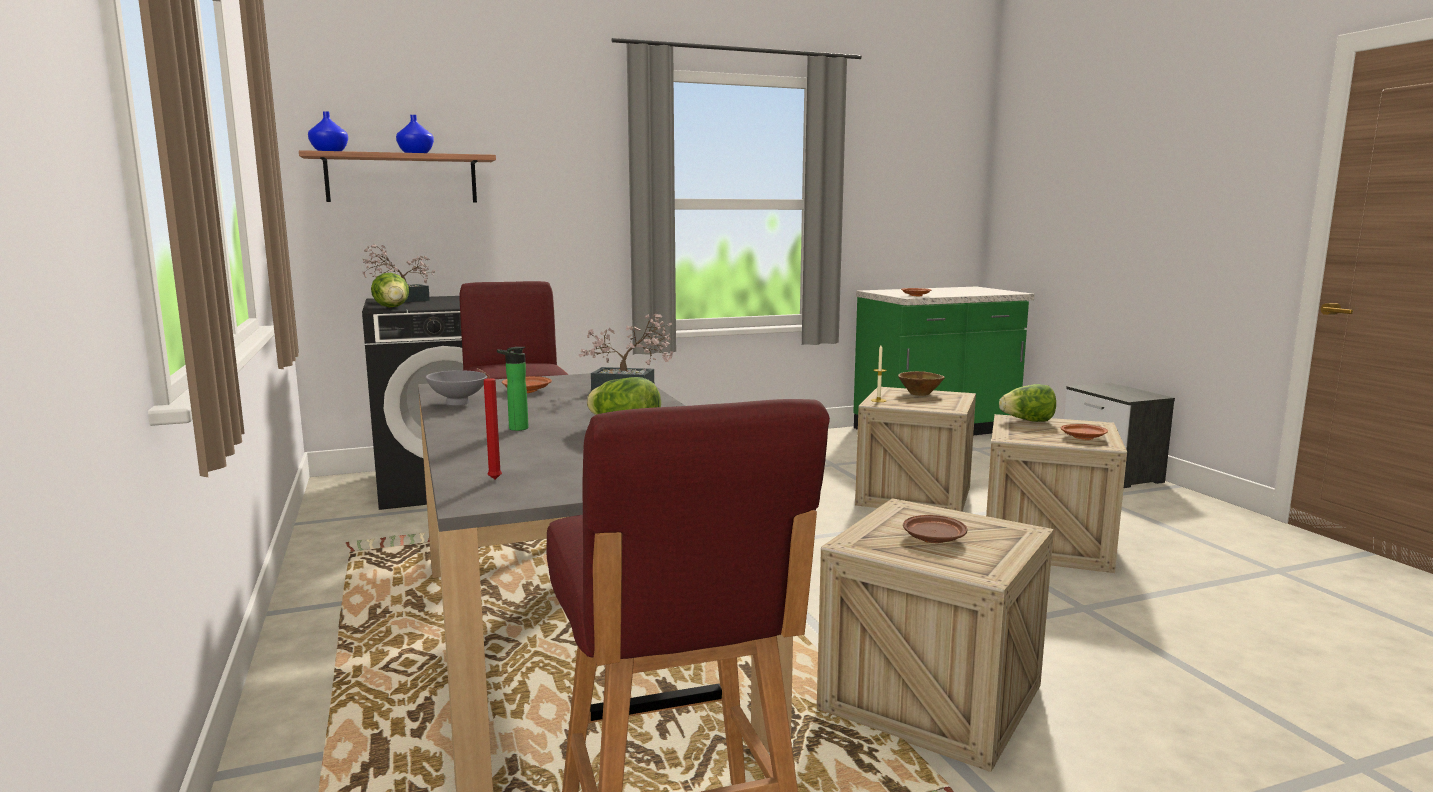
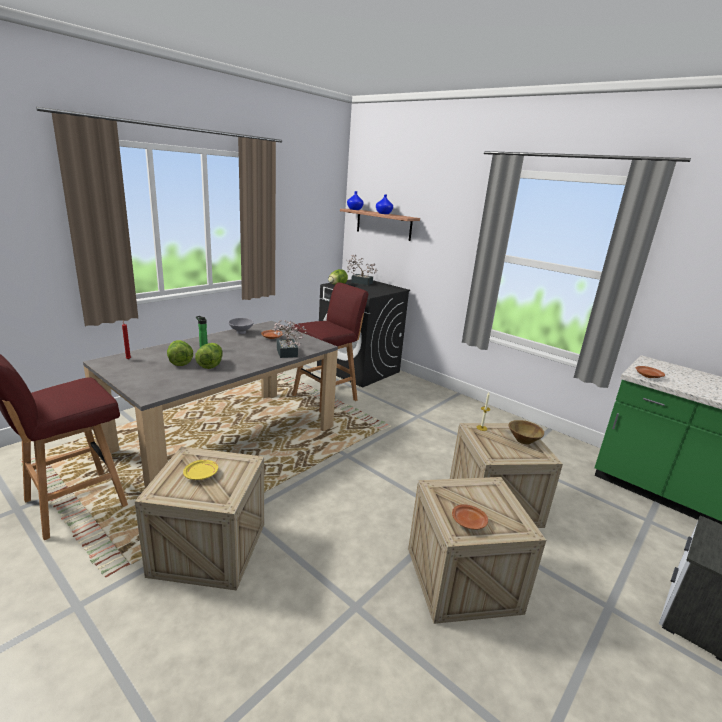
camera: 60 degrees right, 10 degrees up
(933, 538) = (201, 474): brown plate -> yellow plate
(1027, 421) = (495, 493): lettuce -> lettuce (179, 362)

